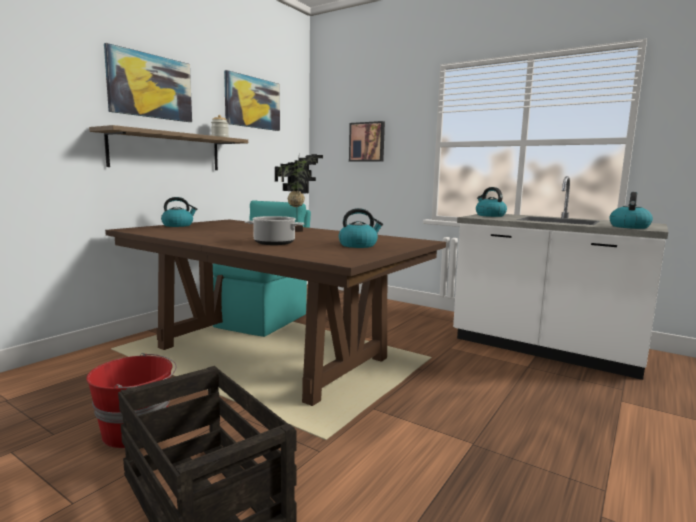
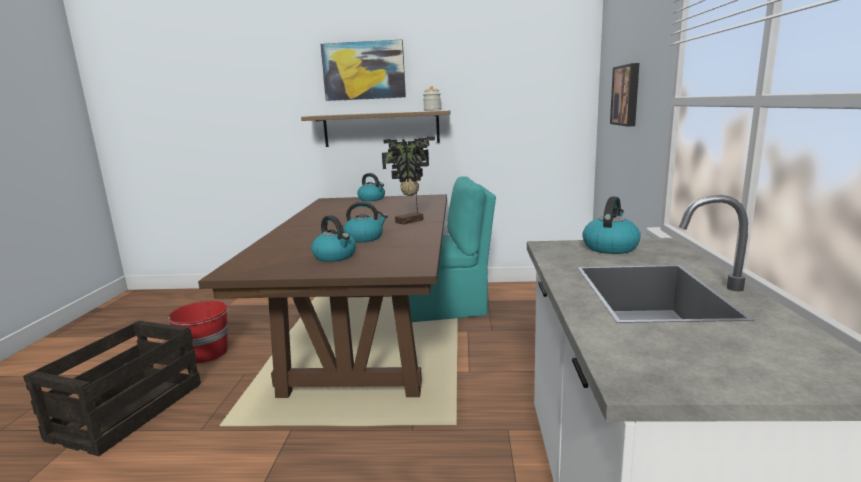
camera: 60 degrees right, 5 degrees up
(252, 102) = (491, 61): picture -> none
(275, 243) = (311, 236): cooking pot -> none
(629, 227) = (648, 356): kettle -> kettle (365, 238)

